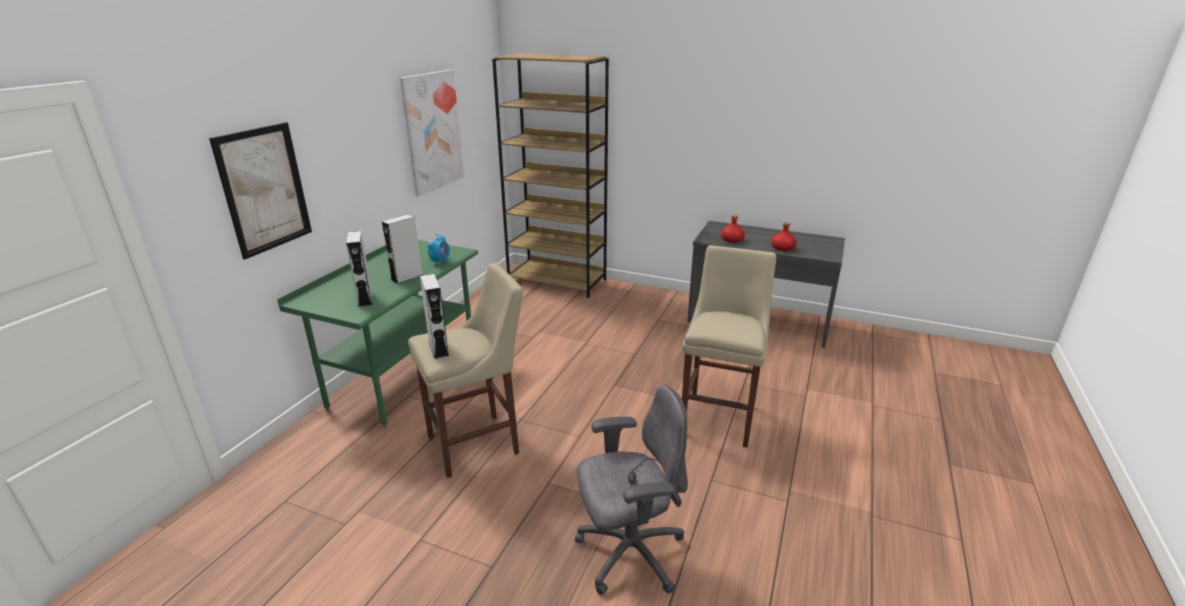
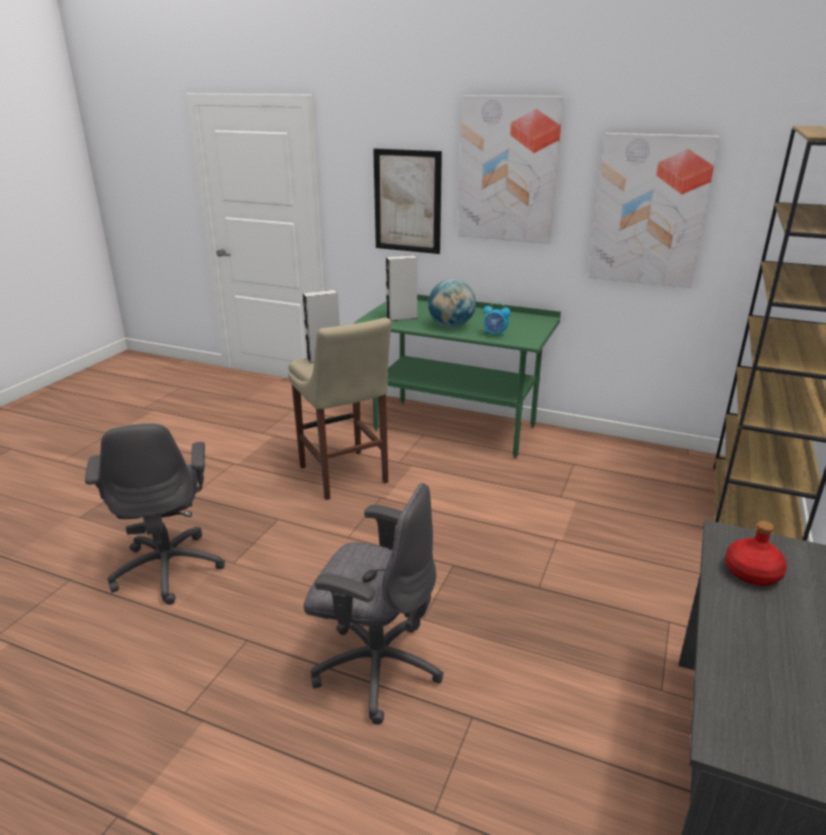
camera: 90 degrees right, 0 degrees up
(345, 126) = (508, 170): none -> picture
(407, 277) = (451, 326): grey speaker -> globe
(719, 416) = (375, 667): beige stool -> grey office chair
(782, 247) = (747, 652): red bottle -> none

